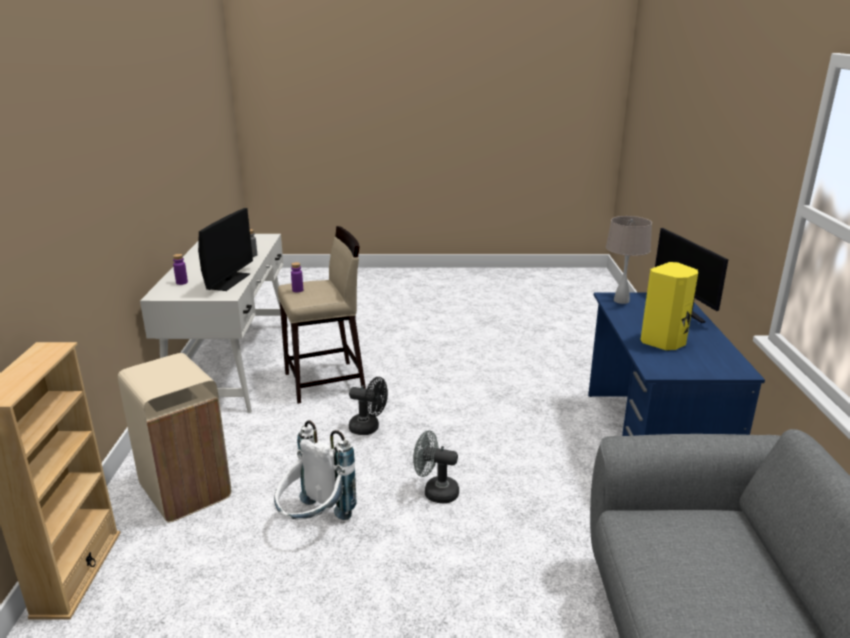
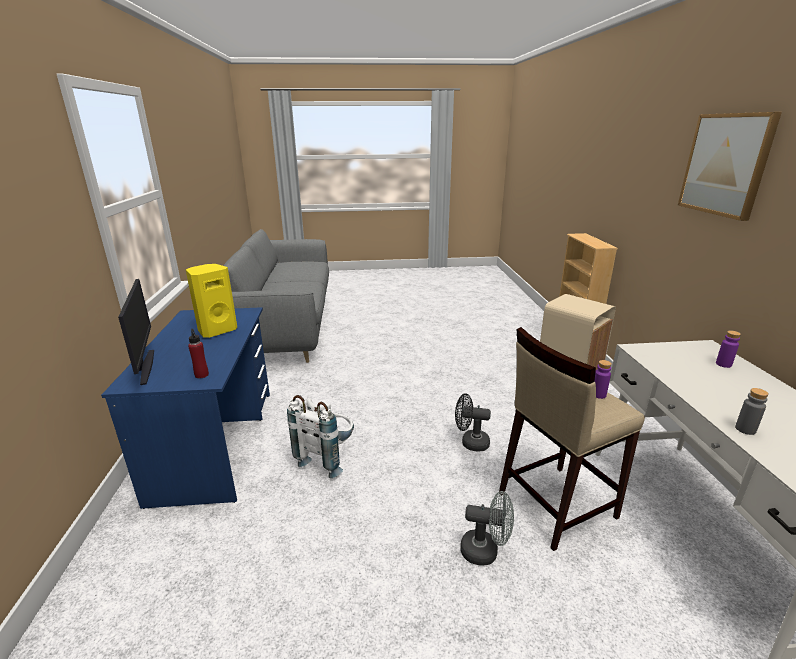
camera: 175 degrees right, 0 degrees up
(81, 148) = (725, 164): none -> picture
(228, 281) = (674, 369): monitor -> none
(314, 522) = (471, 376): white backpack -> white backpack (327, 457)
(435, 492) = (401, 396): grey fan -> grey fan (485, 551)
(621, 301) = (201, 375): beige table lamp -> red bottle

